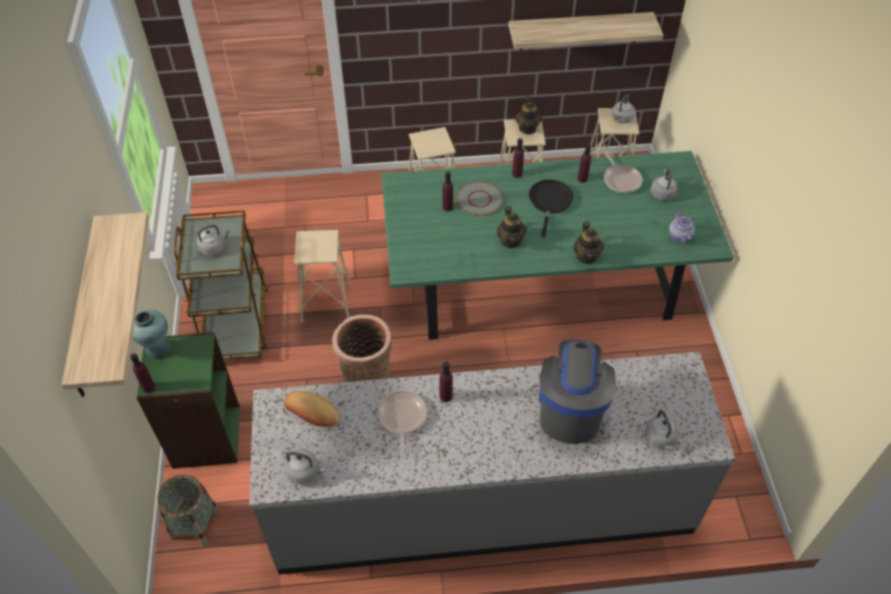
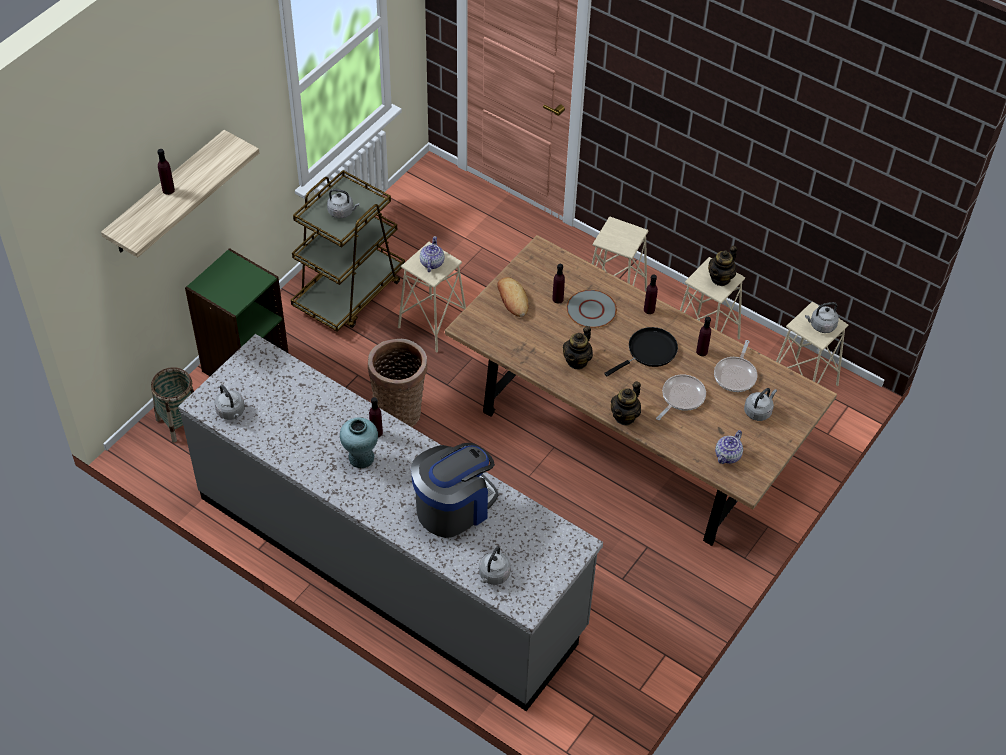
camera: 40 degrees right, 0 degrees up
(148, 387) = (198, 285): purple bottle -> purple bottle (168, 190)
(158, 349) = (230, 262): turquoise vase -> turquoise vase (361, 458)
(312, 411) = (277, 376): bread -> bread (512, 299)
(316, 245) = (431, 262): none -> teapot
(402, 418) = (330, 425): frying pan -> frying pan (681, 397)
(541, 284) = (628, 434): green dining table -> brown dining table
(579, 31) = (813, 210): shelf -> none

